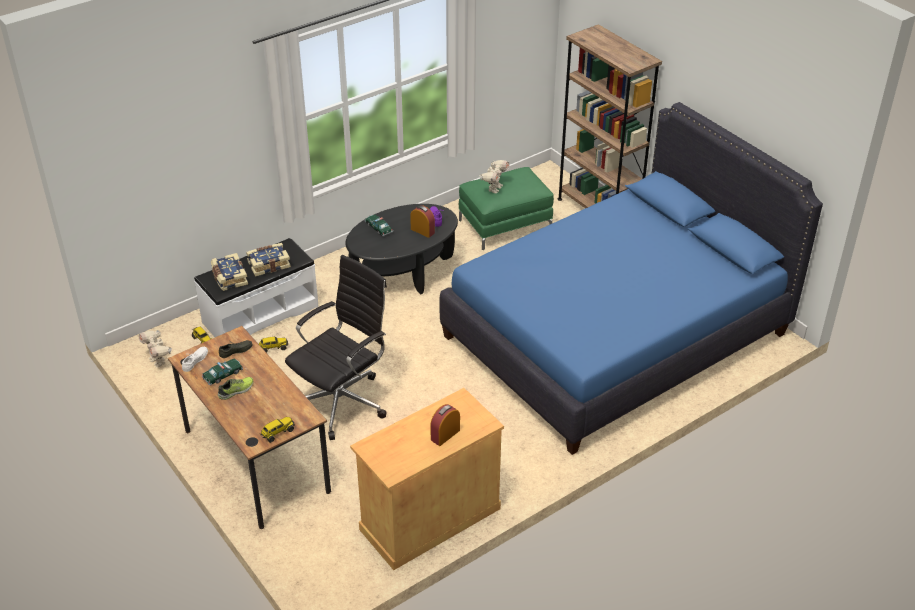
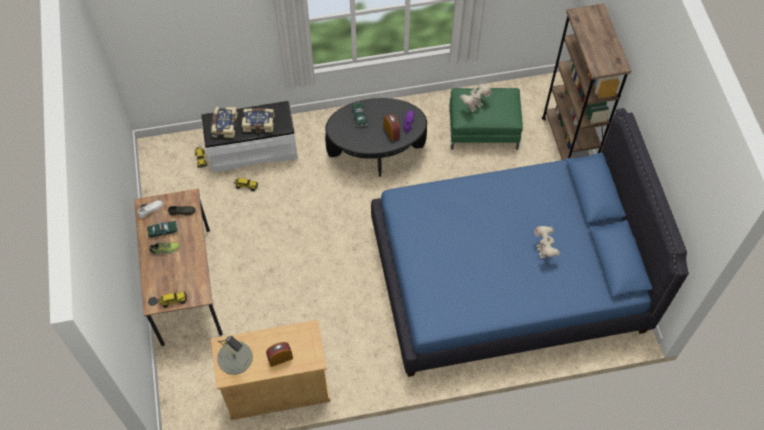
camera: 25 degrees right, 20 degrees up
(158, 361) = (162, 166): toy robot -> toy robot (543, 251)
(342, 401) = (270, 257): black office chair -> none
(391, 452) = (235, 357): none -> grey table lamp

